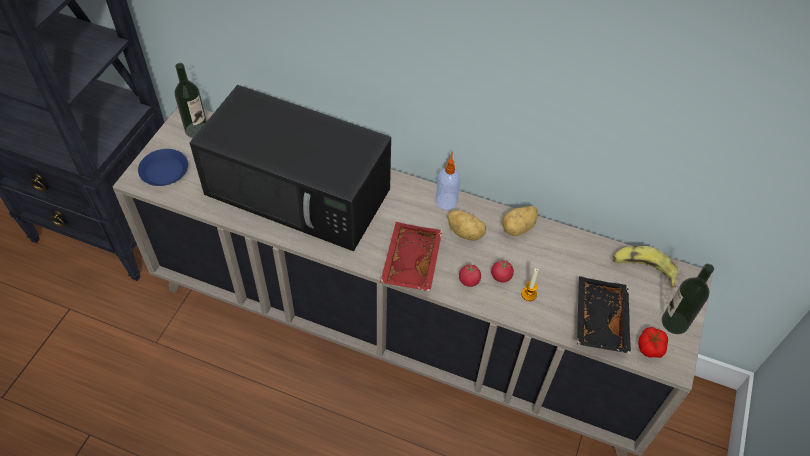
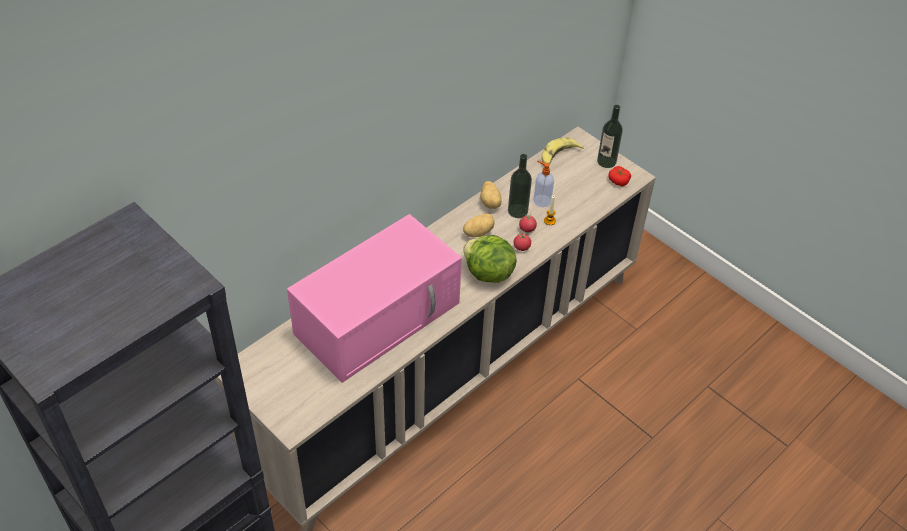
camera: 65 degrees left, 5 degrees down
(164, 171) = (295, 404): blue plate -> none
(196, 129) = (258, 368): bottle -> bottle (517, 211)
(300, 191) = (379, 316): black microwave -> pink microwave
(410, 262) = (488, 273): red tray -> lettuce
(446, 200) = (442, 231): soap dispenser -> soap dispenser (541, 200)
(598, 320) = (587, 195): black tray -> none

